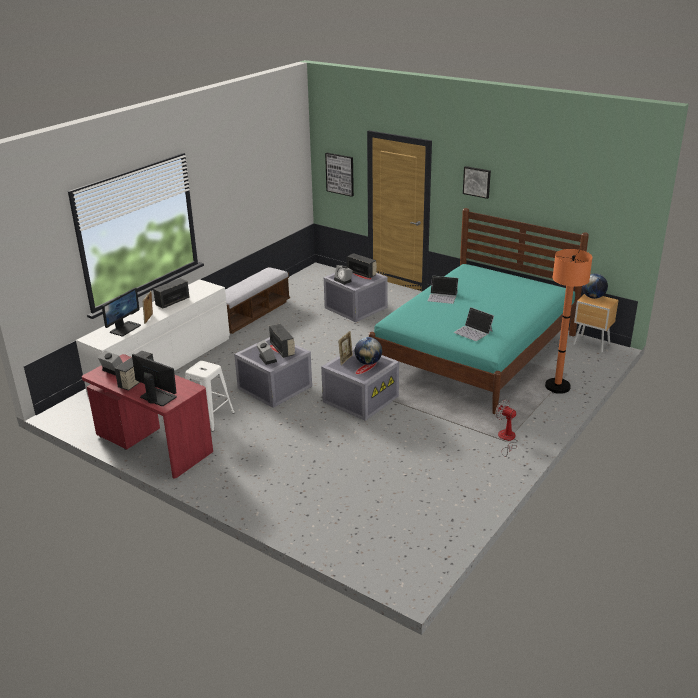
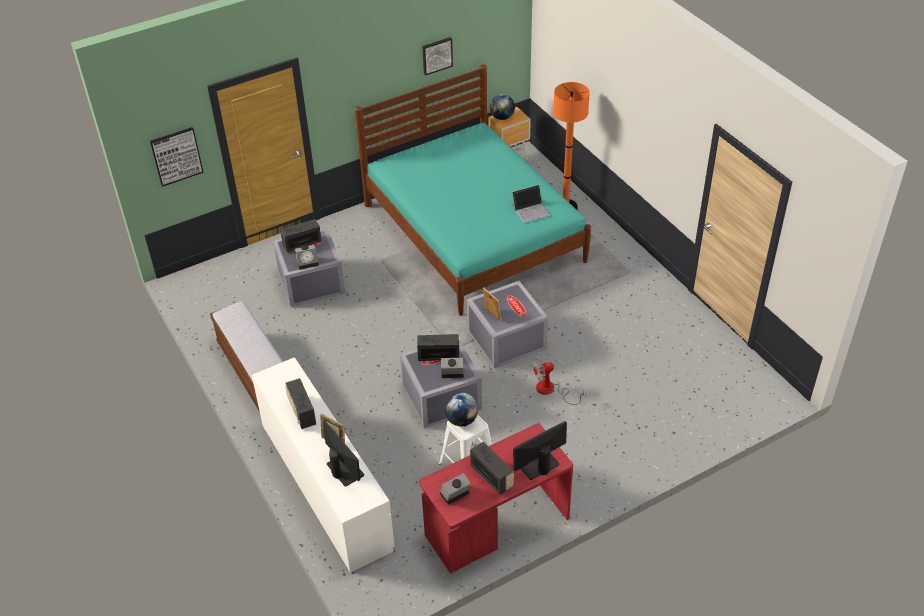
camera: 65 degrees left, 15 degrees up
(368, 362) = (508, 301): globe -> globe (461, 420)
(442, 296) = (445, 203): laptop -> none
(477, 181) = (361, 74): picture -> picture (436, 55)
(506, 439) = (627, 270): fan -> fan (551, 390)

